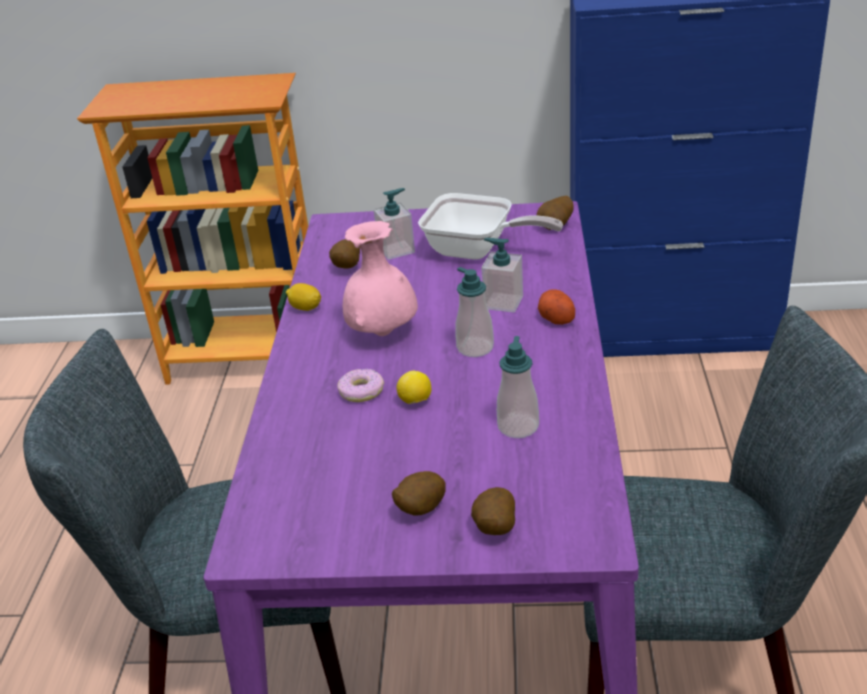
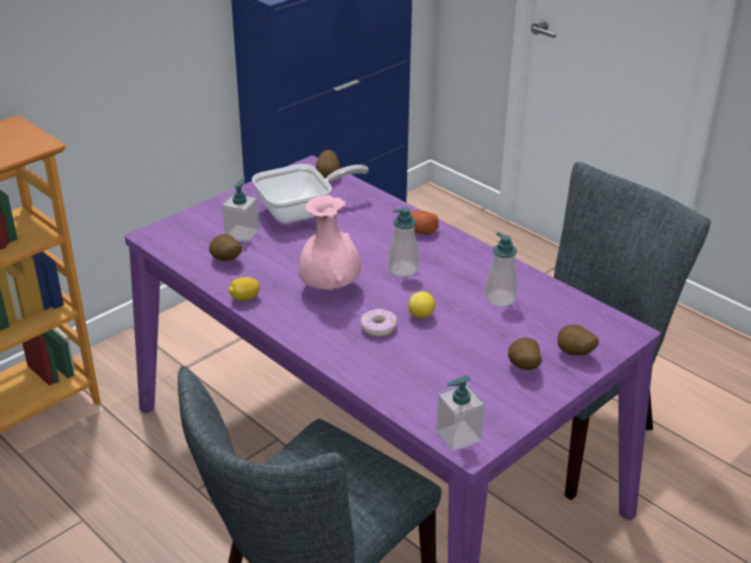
camera: 50 degrees left, 0 degrees up
(503, 302) = (374, 236): soap dispenser -> soap dispenser (458, 436)

